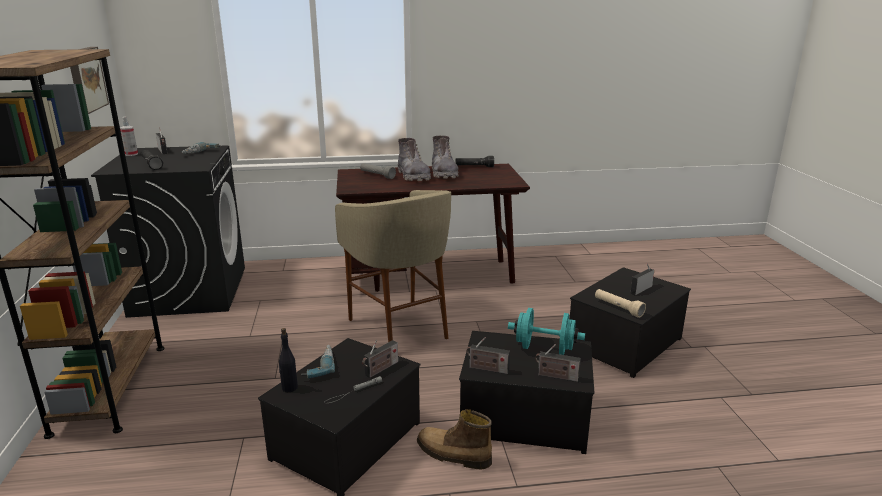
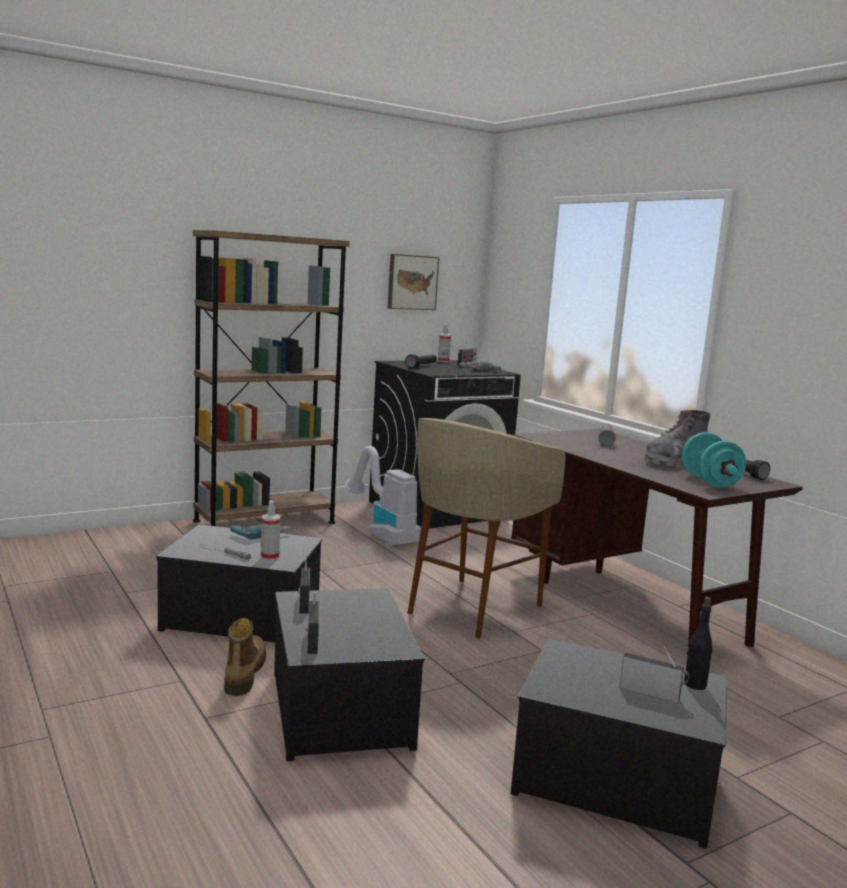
camera: 65 degrees right, 10 degrees down
(217, 329) = (382, 533): none -> vacuum cleaner
(289, 388) = (218, 531): black bottle -> black bottle (694, 684)
(380, 369) = (270, 557): radio -> spray bottle
(413, 176) = (634, 452): grey boot -> none
(544, 348) = (377, 629): turquoise dumbbell -> turquoise dumbbell (709, 482)
(618, 308) = (552, 674): beige flashlight -> none

